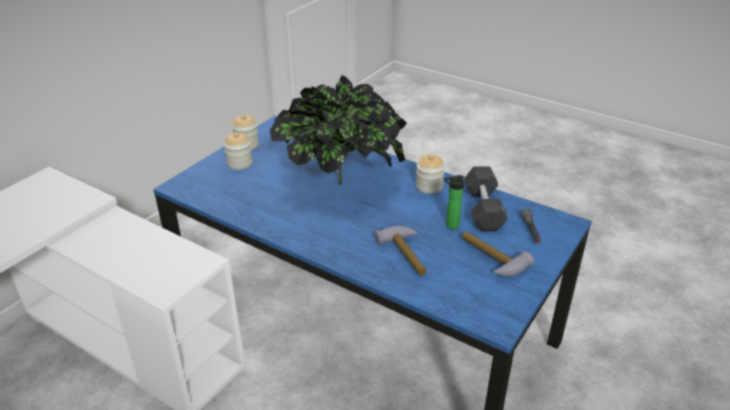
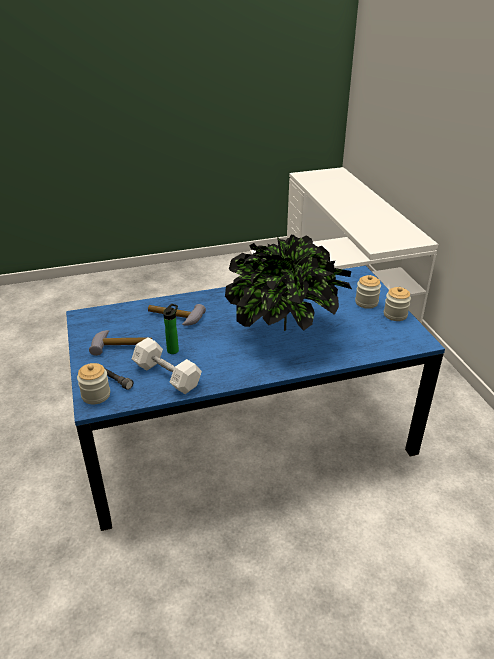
camera: 130 degrees right, 0 degrees up
(429, 186) = (229, 368): jar -> jar (96, 395)
(483, 209) = (167, 375): black dumbbell -> white dumbbell

